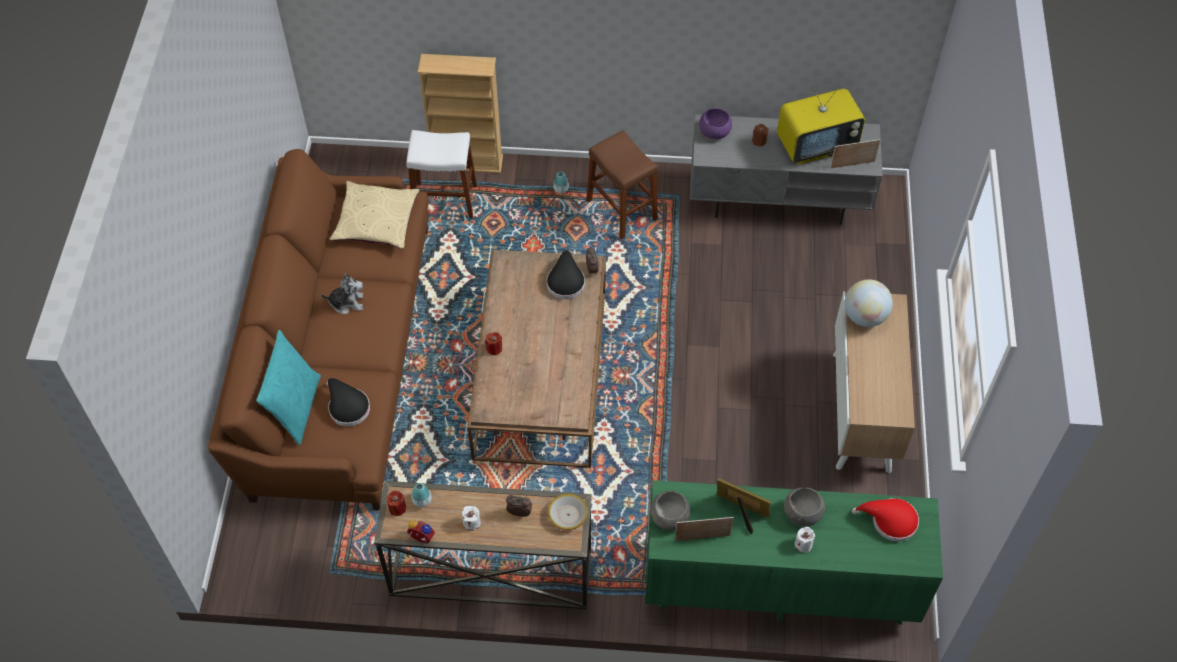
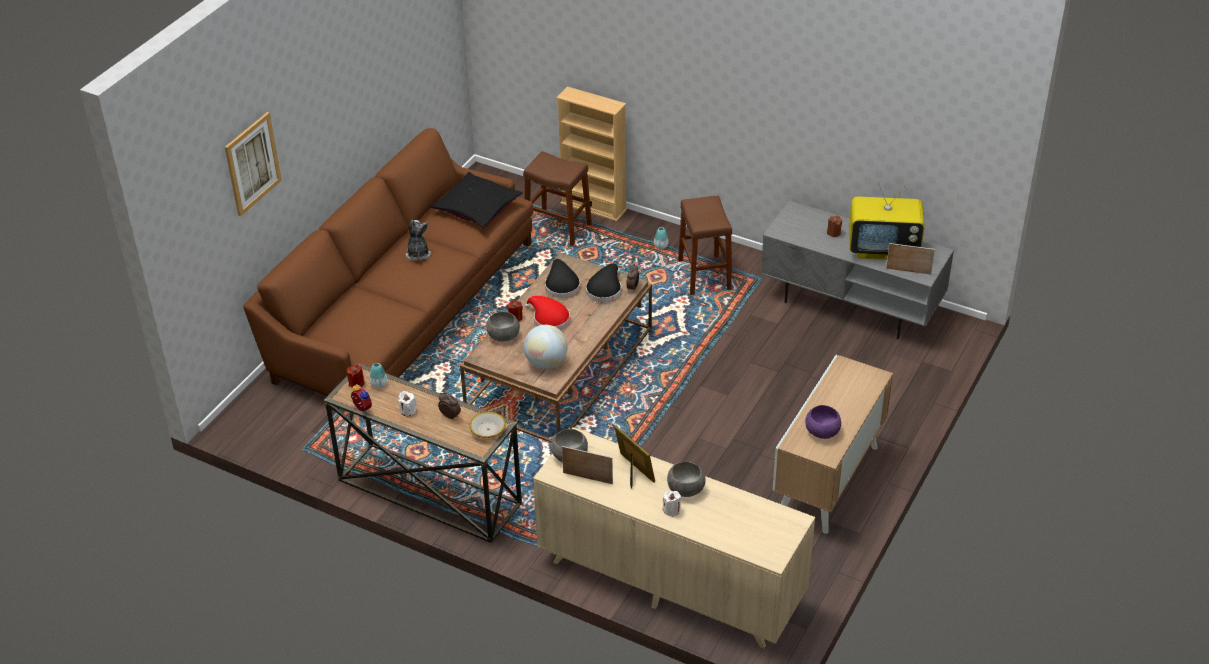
camera: 25 degrees right, 15 degrees down
(181, 305) = (252, 163): none -> picture
(296, 408) = (333, 310): turquoise pillow -> none
(347, 302) = (418, 254): plush toy -> plush toy turned 120 degrees counterclockwise
(347, 407) = (372, 321): black hat -> black hat (561, 285)
(376, 221) = (476, 208): beige pillow -> black pillow
(445, 200) = (558, 228): white stool -> brown stool
(494, 375) = (503, 335): none -> grey bowl
(715, 132) = (798, 216): purple bowl -> purple bowl (822, 431)
(779, 584) = (670, 581): green dresser -> beige dresser
(864, 316) = (843, 377): globe -> globe (546, 363)
(890, 521) = (760, 519): red hat -> red hat (549, 319)

